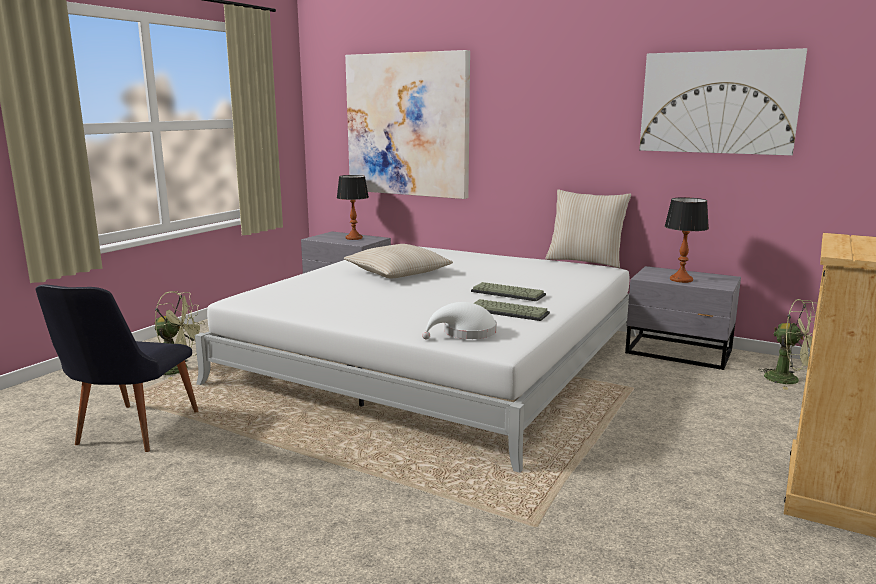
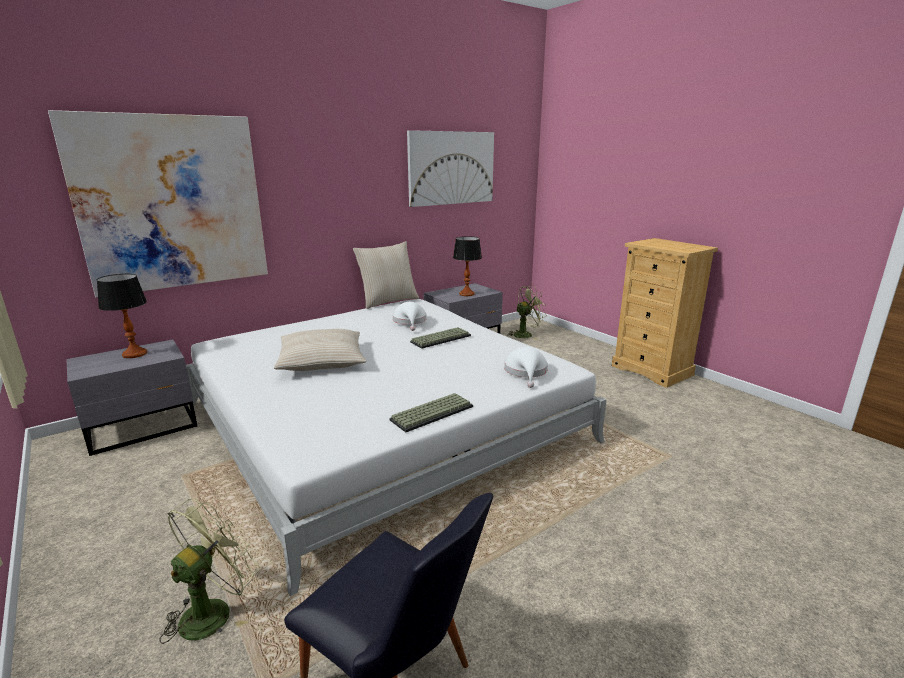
camera: 65 degrees left, 5 degrees up
(509, 311) = (485, 348): keyboard -> keyboard (432, 412)
(534, 276) = (410, 321): none -> white hat

